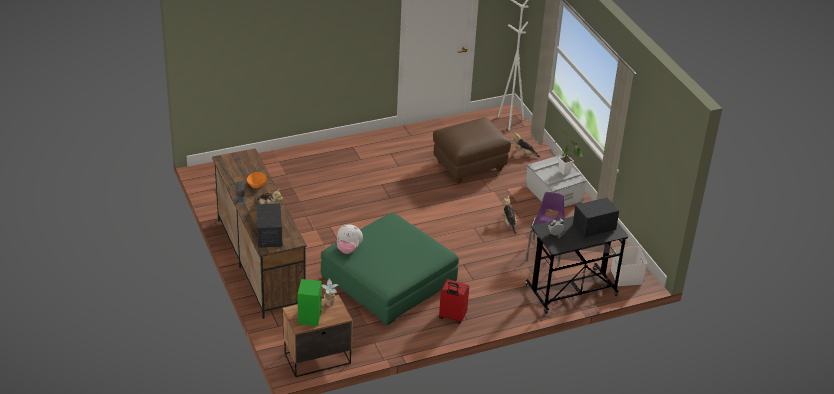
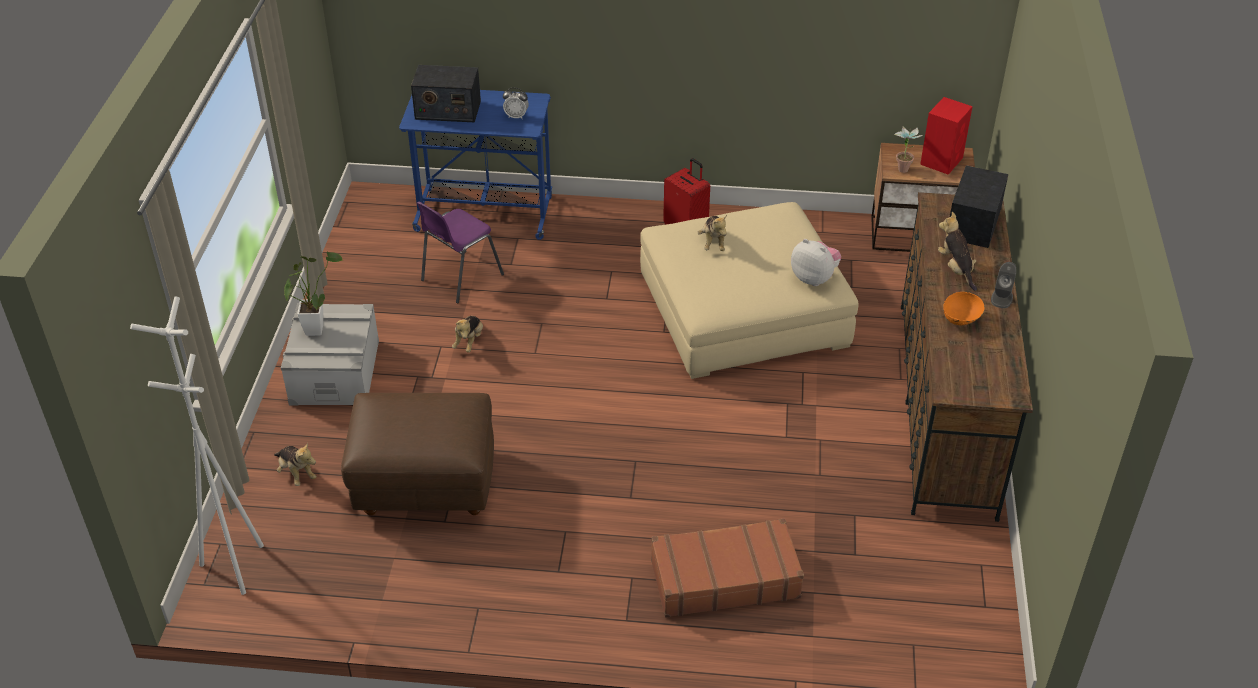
camera: 150 degrees left, 5 degrees up
(309, 317) = (942, 160): green speaker -> red speaker
(324, 169) = (724, 578): none -> brown suitcase
(388, 280) = (743, 310): green ottoman -> beige ottoman
(413, 253) = (713, 242): none -> plush toy
(571, 291) = (484, 213): black desk -> blue desk
(627, 276) = (383, 207): white storage box -> none

